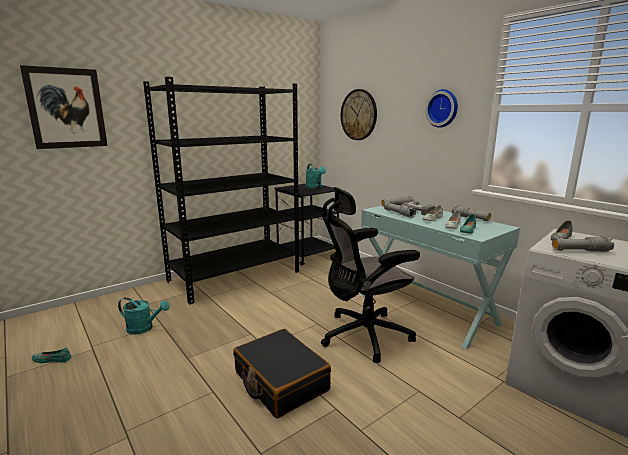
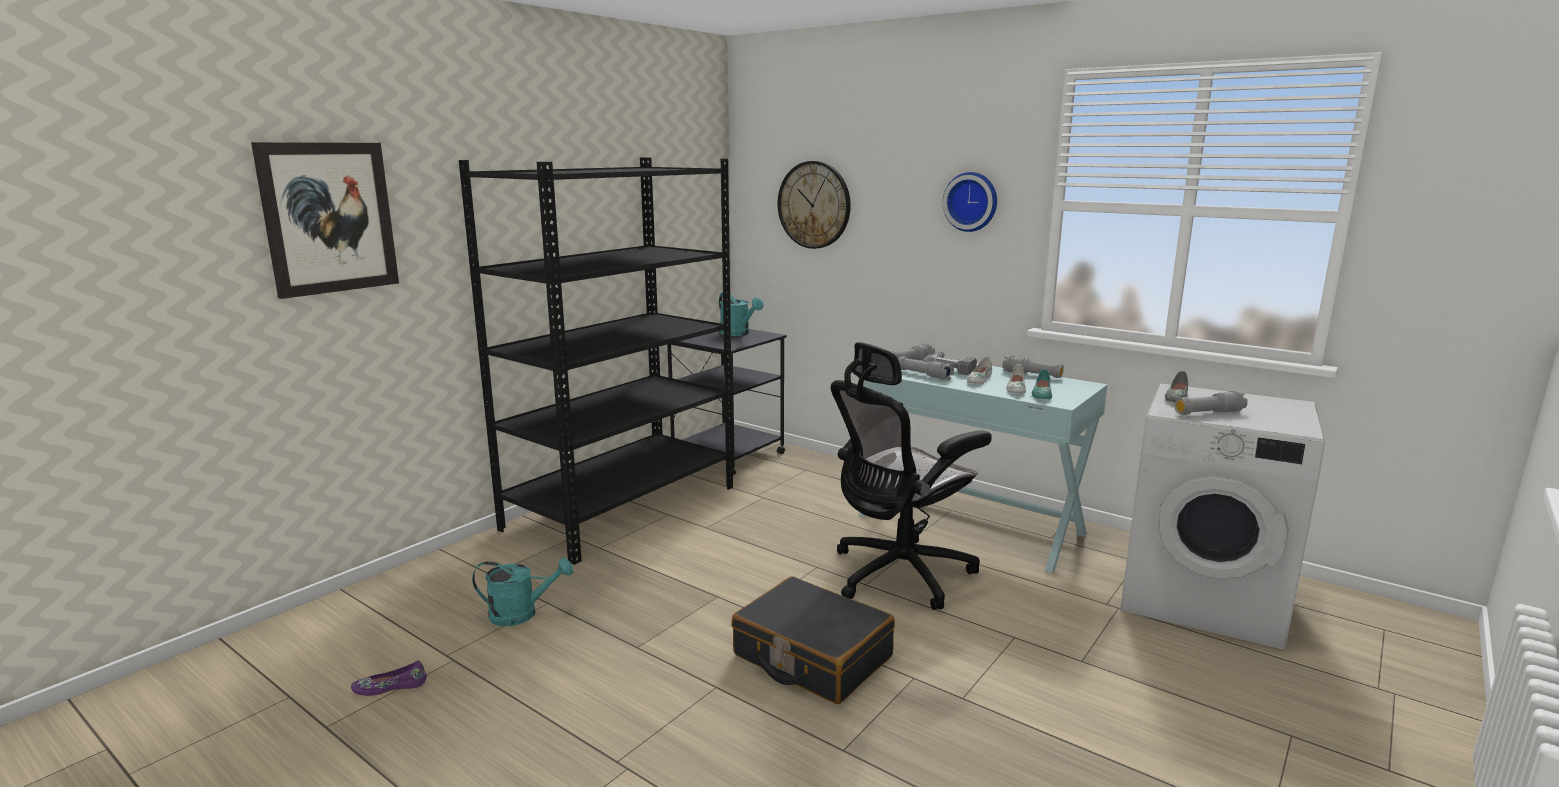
camera: 15 degrees left, 0 degrees up
(52, 359) = (390, 686): turquoise shoe -> purple shoe

